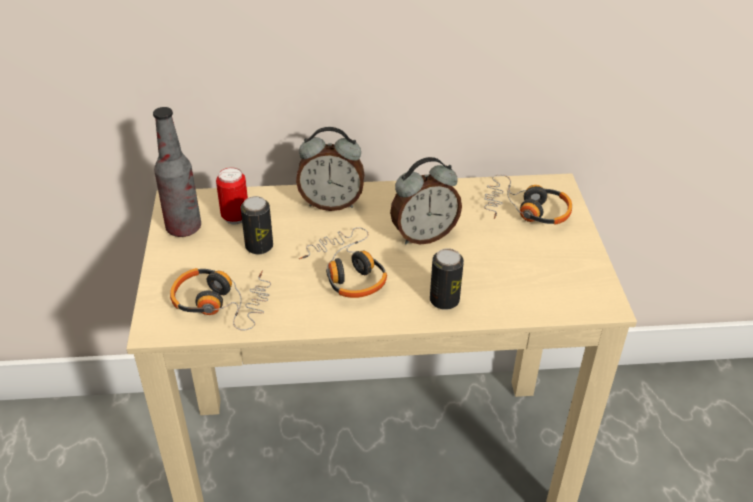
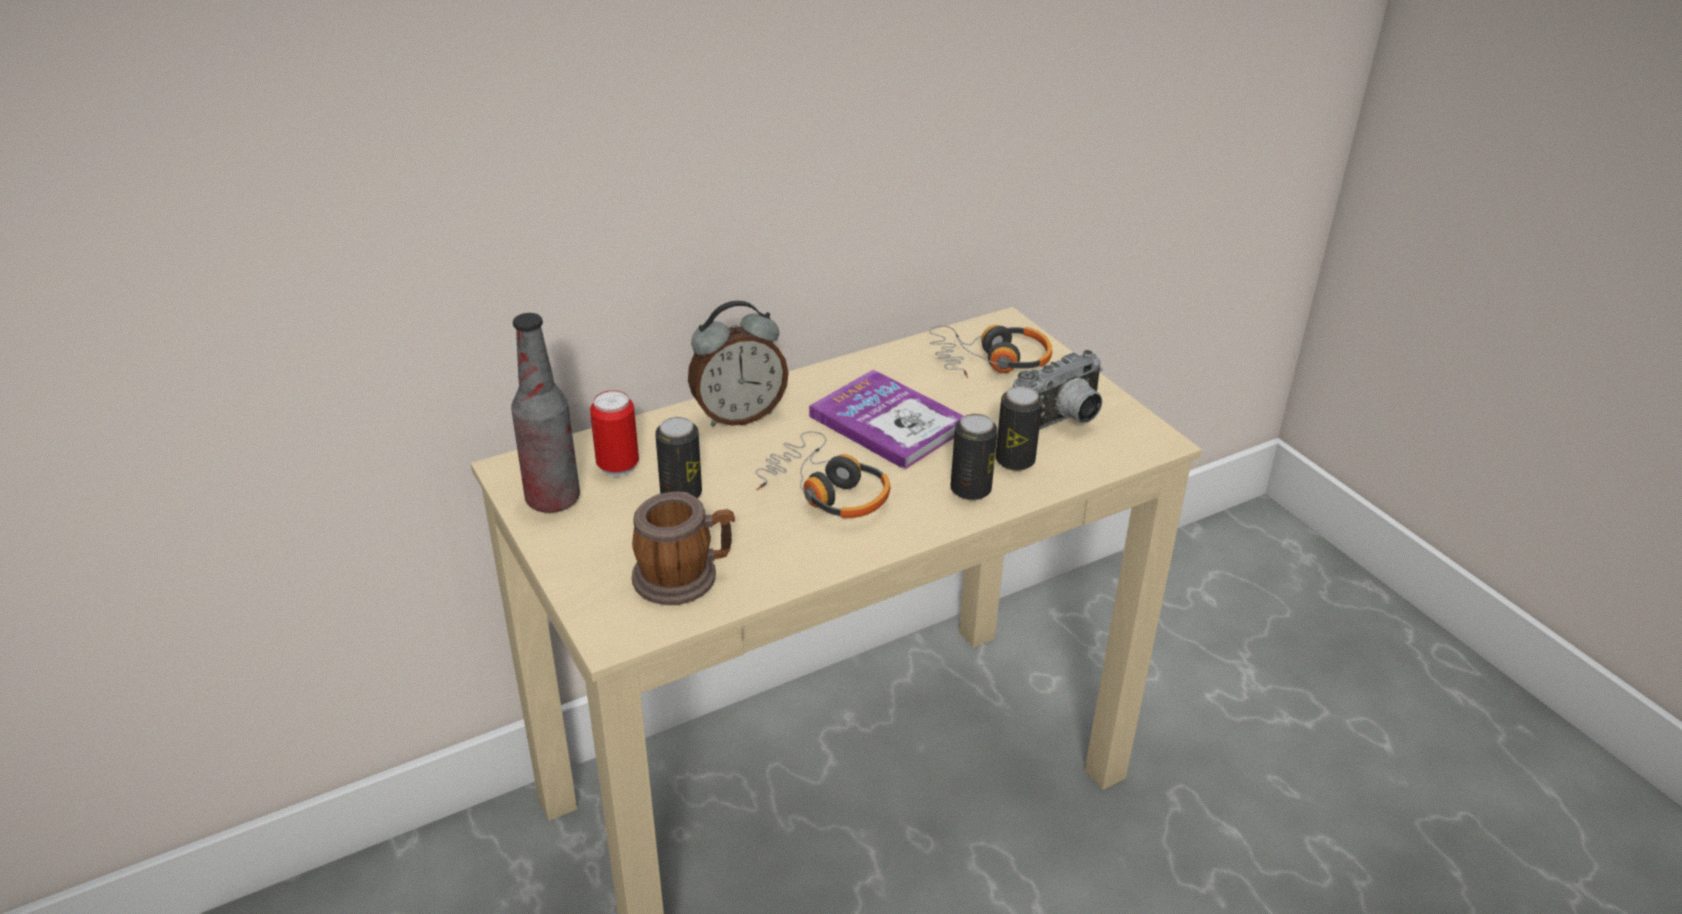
camera: 25 degrees left, 5 degrees down
(221, 303) = (684, 577): headphones -> mug
(423, 235) = (888, 422): alarm clock -> book
(490, 288) = (1015, 460): none -> can
(544, 270) = (1062, 422): none -> camera

